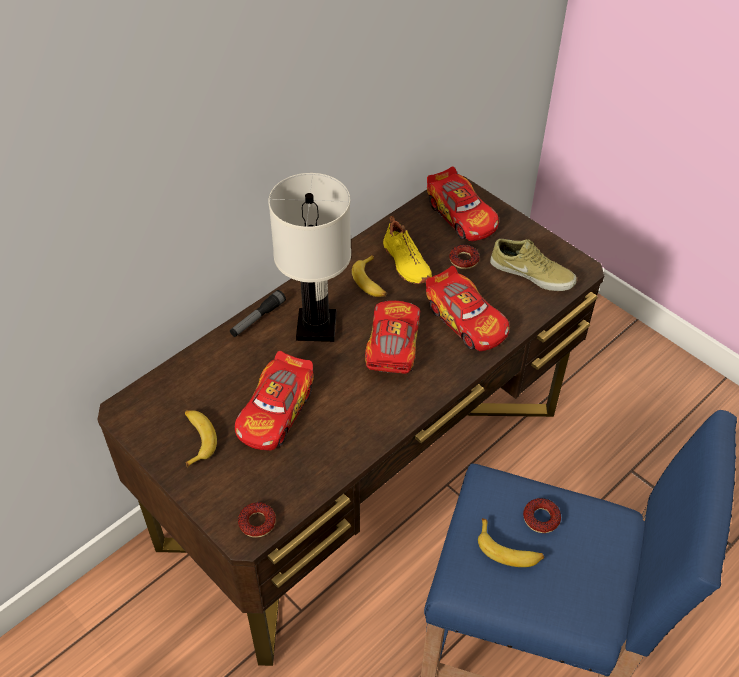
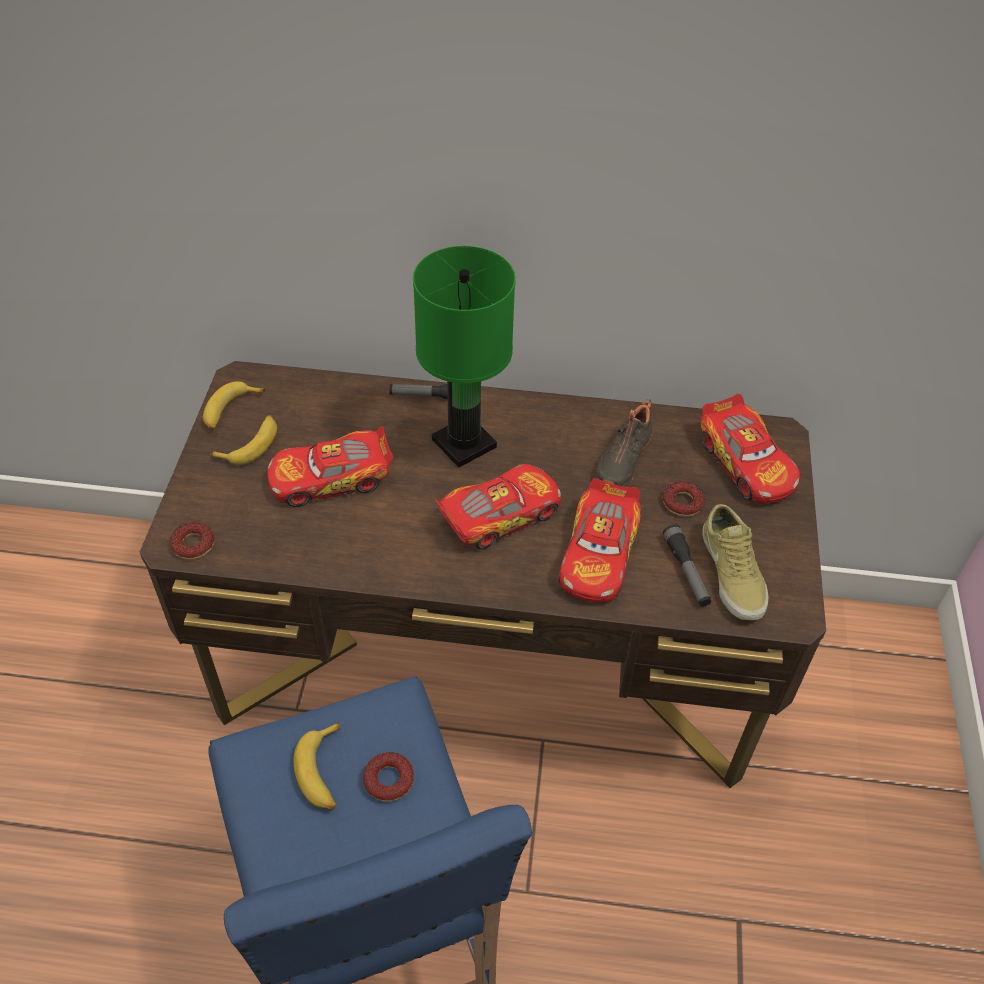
camera: 50 degrees right, 0 degrees up
(316, 327) = (463, 443): white table lamp -> green table lamp
(371, 282) = (566, 448): banana -> banana (230, 411)
(405, 263) = (622, 458): yellow shoe -> black shoe
(461, 215) = (746, 463): toy car -> toy car turned 45 degrees counterclockwise
(513, 291) = (686, 571): none -> flashlight

